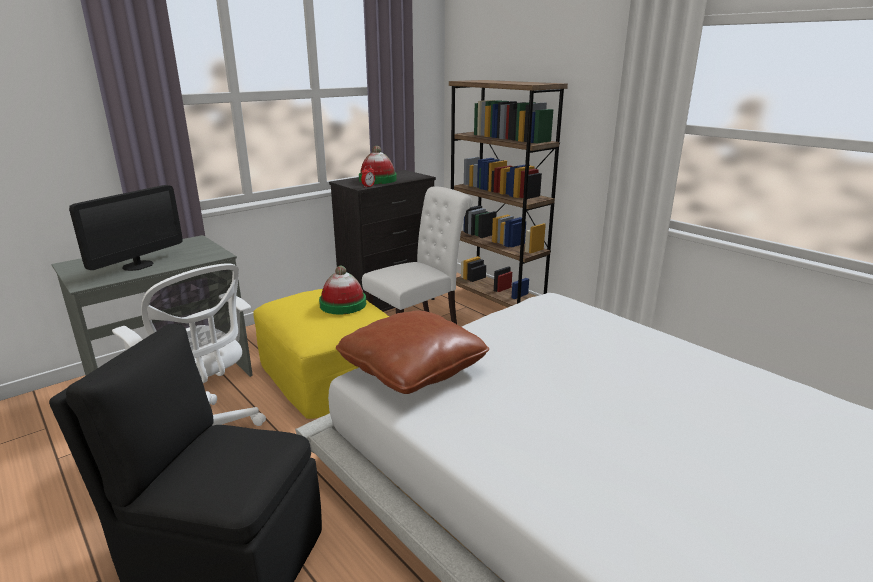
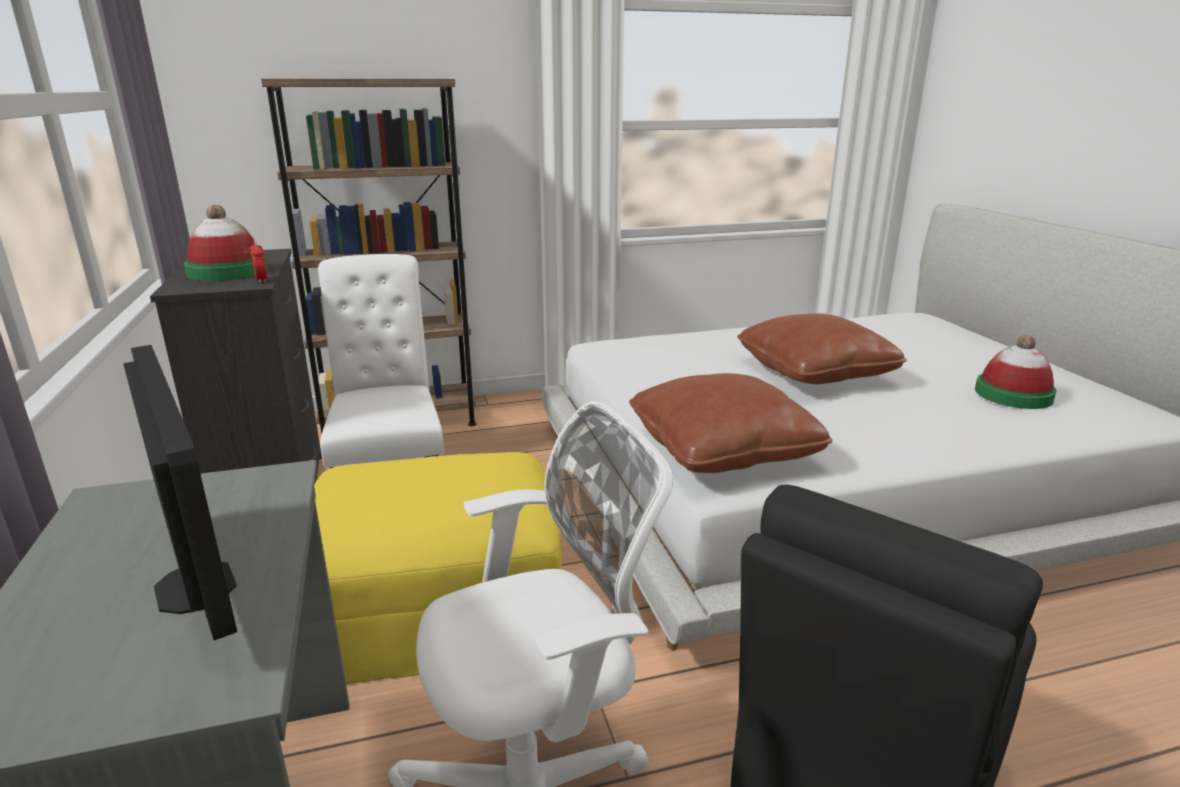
camera: 65 degrees left, 0 degrees up
(343, 304) = (448, 468): hat -> hat (1013, 394)
(606, 387) = (815, 372): none -> brown pillow

